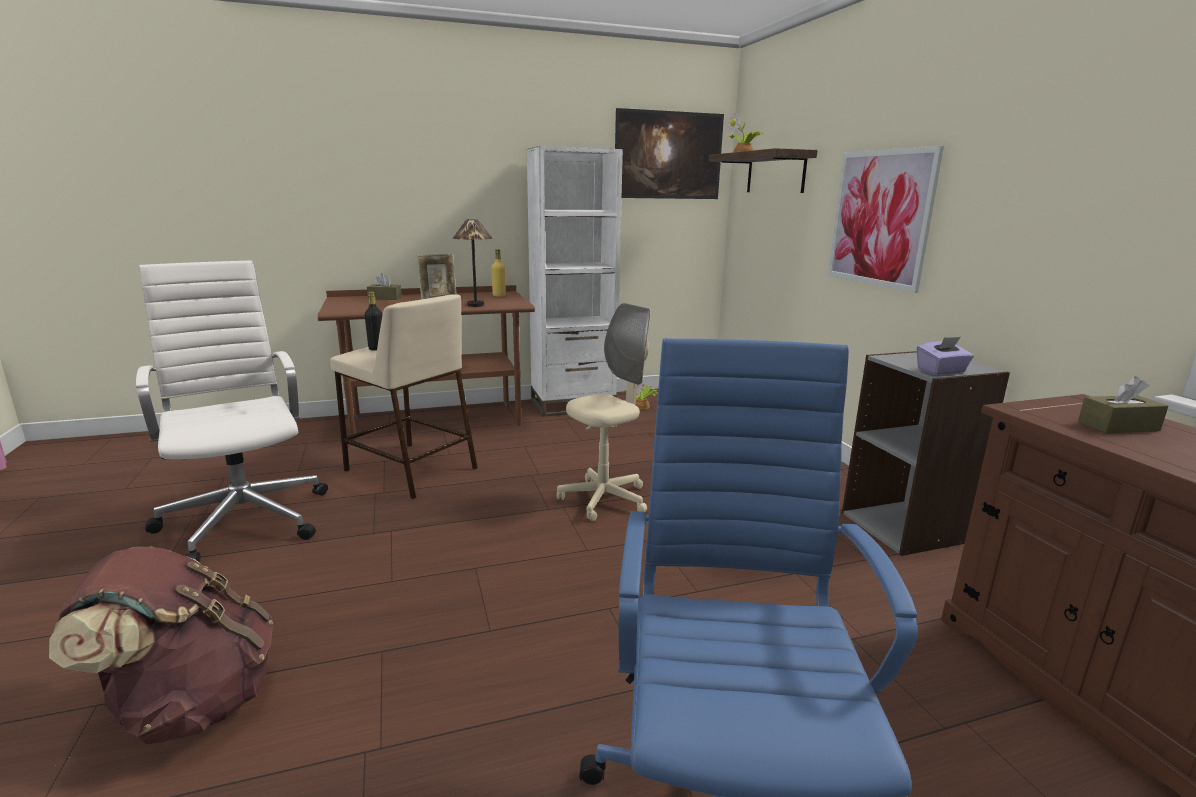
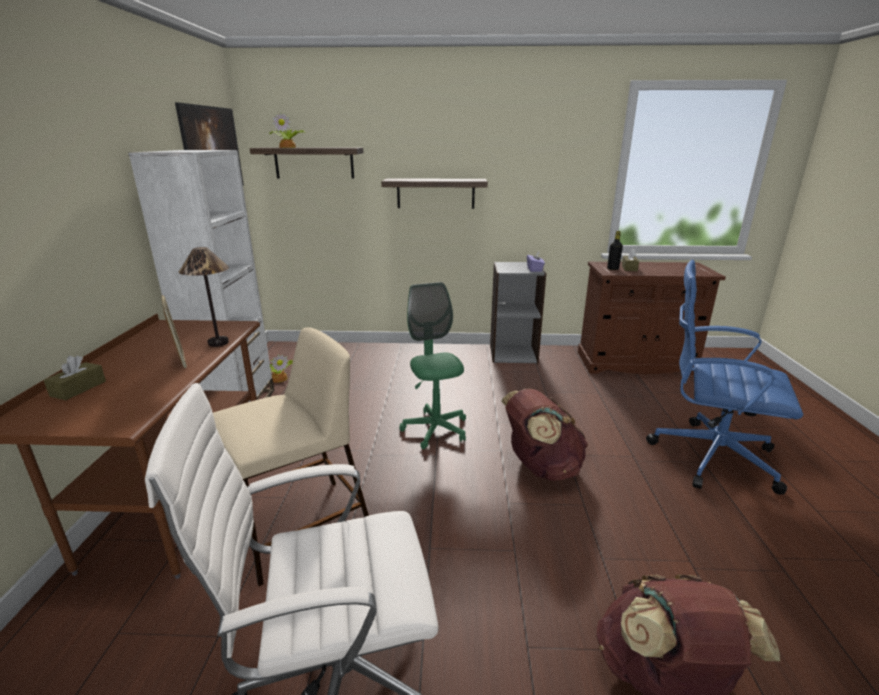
camera: 70 degrees left, 5 degrees up
(376, 348) = (257, 426): black bottle -> black bottle (613, 269)
(499, 295) = (176, 328): yellow bottle -> none
(562, 586) = (541, 467): none -> brown backpack
(604, 499) = (435, 429): beige office chair -> green office chair
(880, 218) = (435, 193): picture -> shelf

